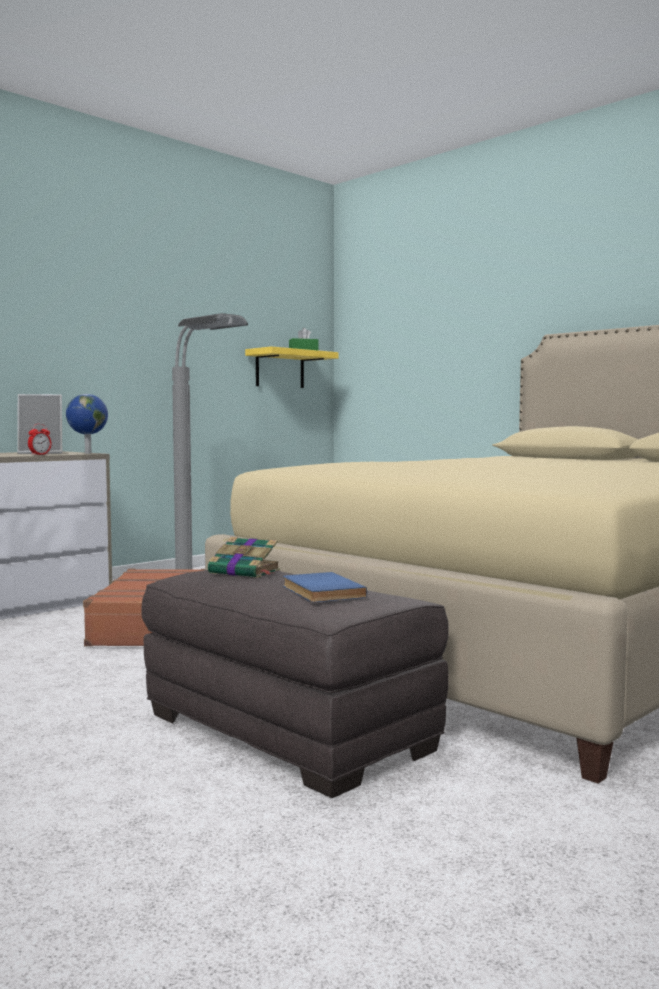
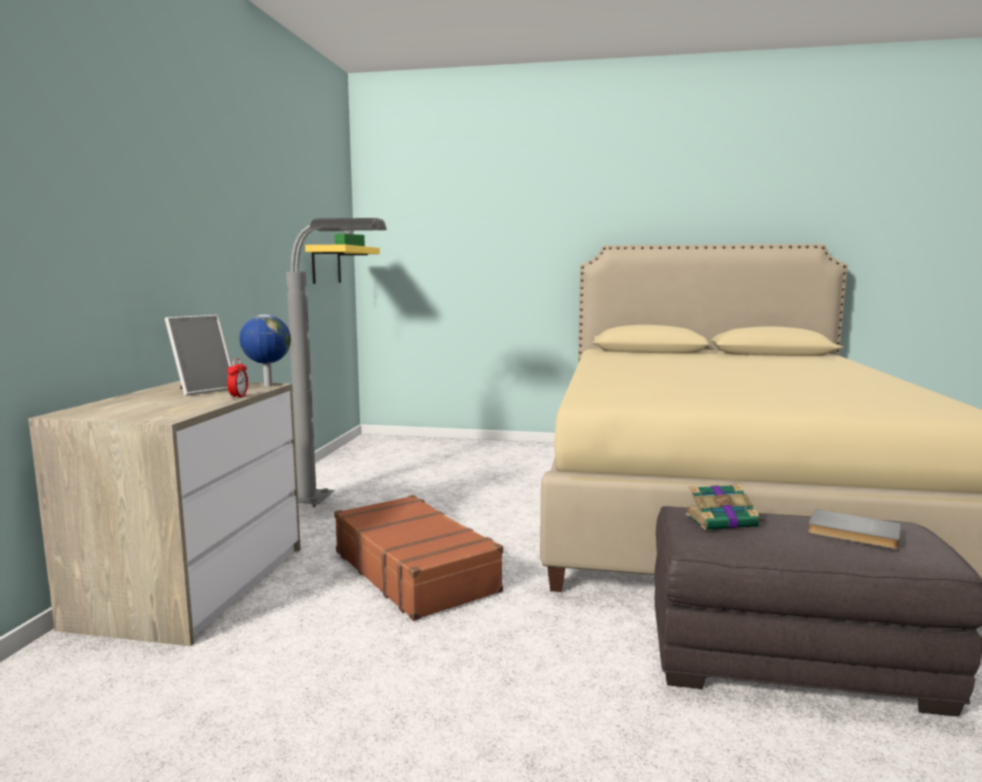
camera: 35 degrees left, 5 degrees up
(319, 591) = (853, 533): blue book -> grey book

